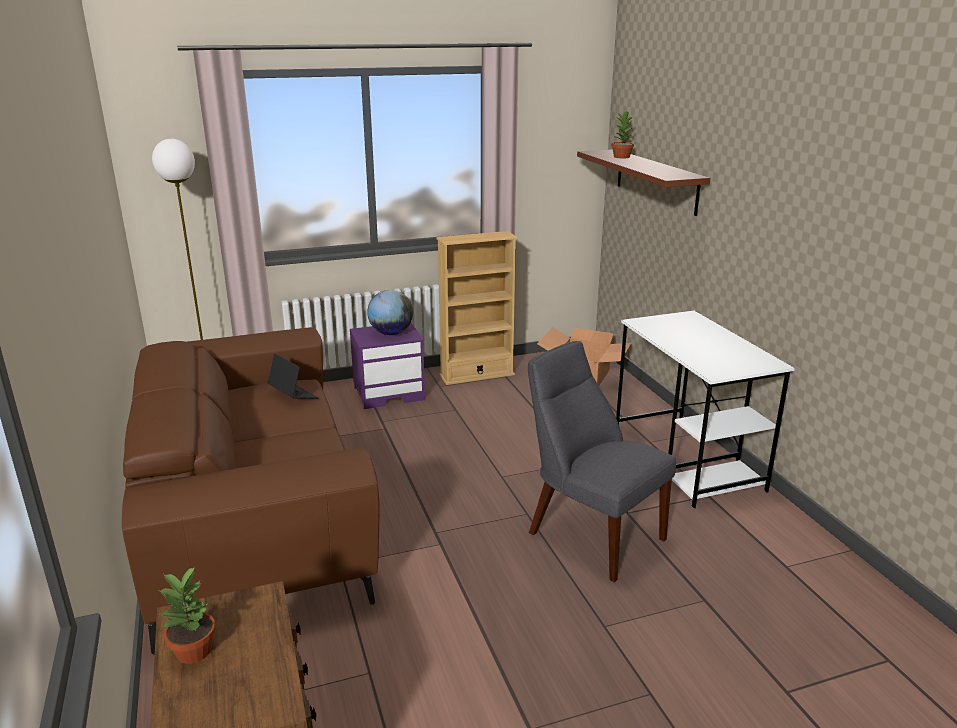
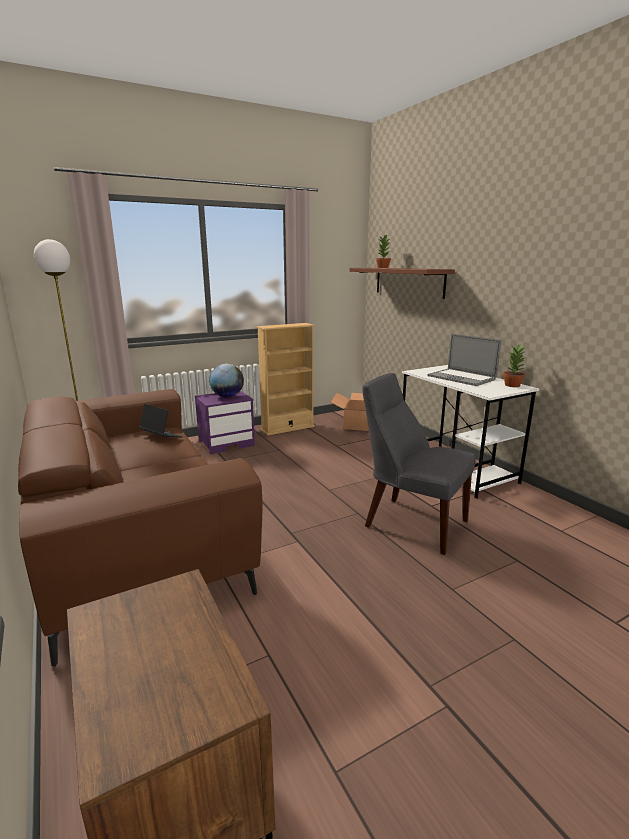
camera: 10 degrees left, 5 degrees down
(194, 651) = (118, 650): potted plant -> potted plant (512, 385)
(696, 339) = (461, 378): none -> laptop

